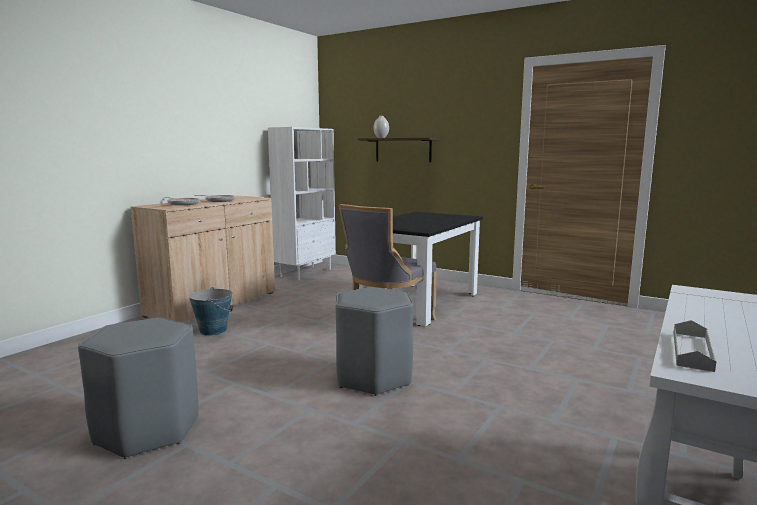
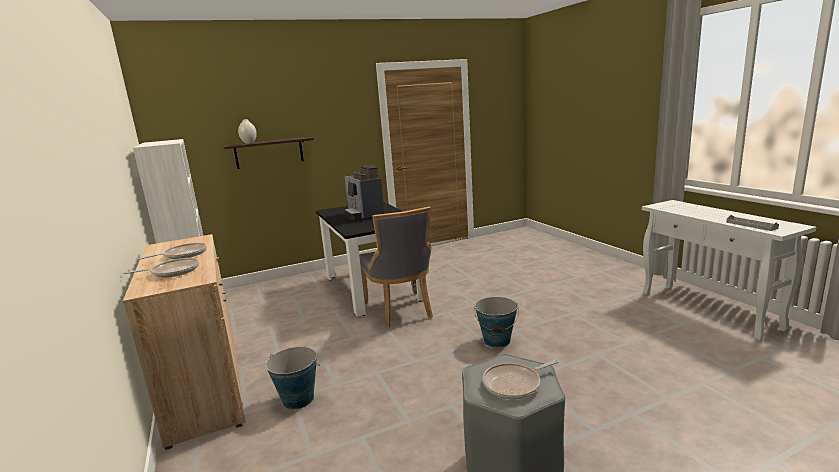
camera: 55 degrees left, 5 degrees up
(128, 334) = (515, 384): none -> frying pan
(374, 377) = (497, 341): grey stool -> bucket
(421, 220) = (364, 215): none -> coffee machine

